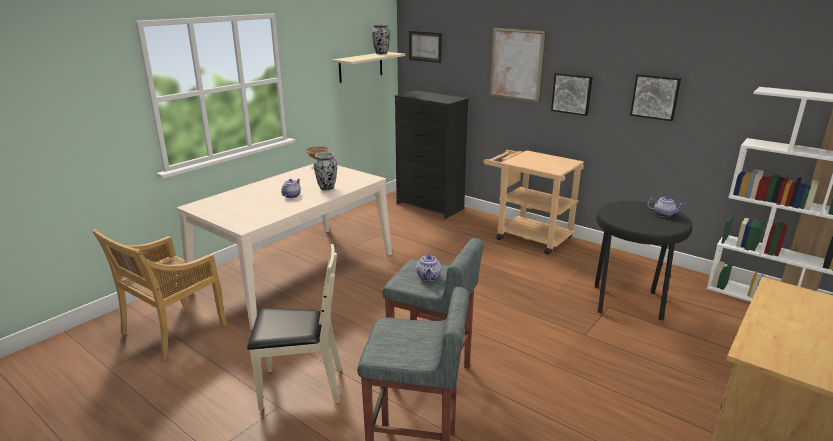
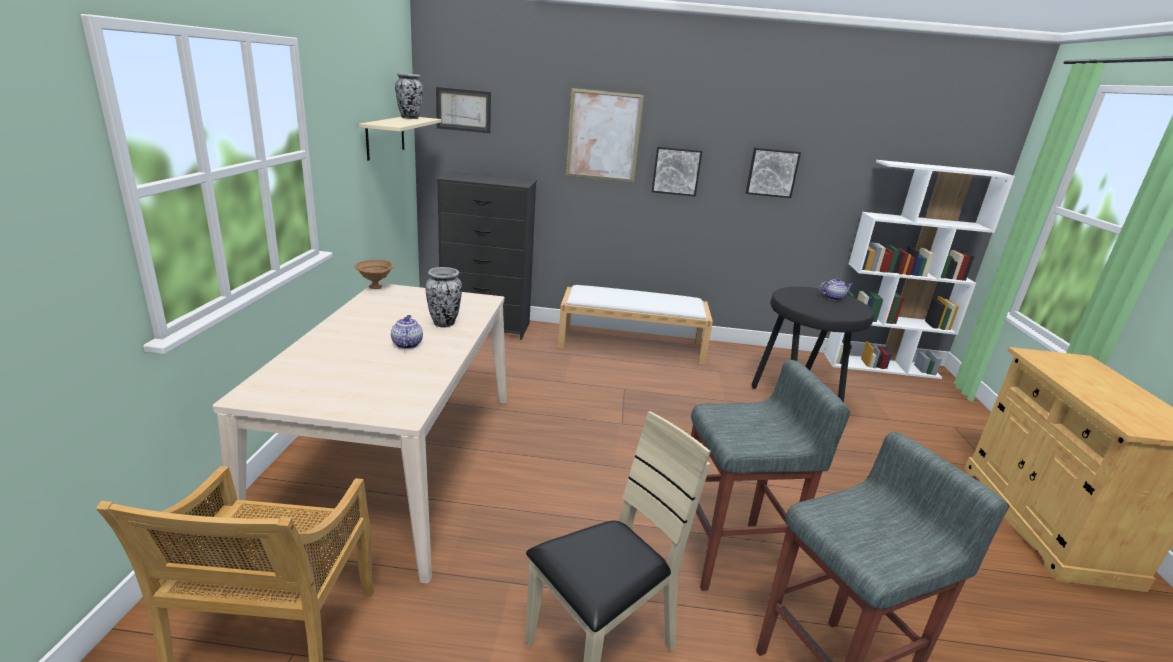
camera: 35 degrees left, 0 degrees up
(429, 277) = (756, 426): teapot -> none
(527, 236) = (632, 344): beige cart -> white bench

